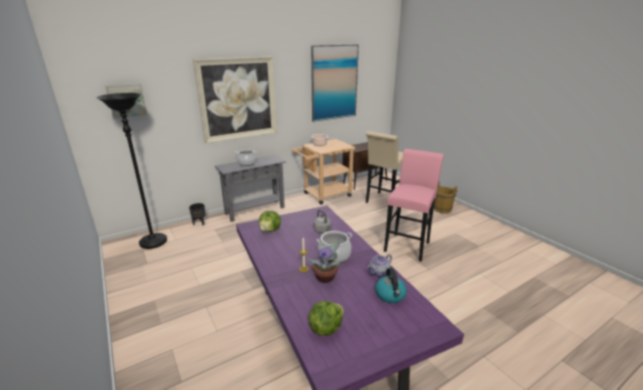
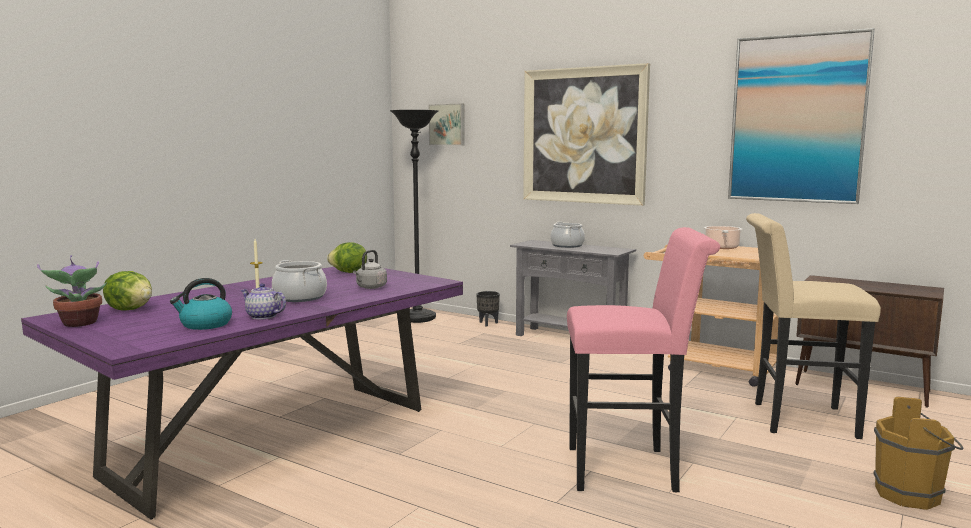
camera: 65 degrees right, 15 degrees down
(326, 278) = (239, 300): potted plant -> potted plant (79, 324)

